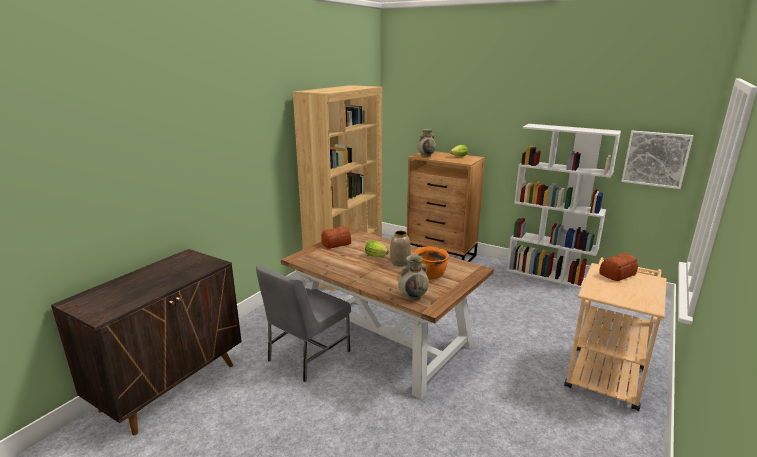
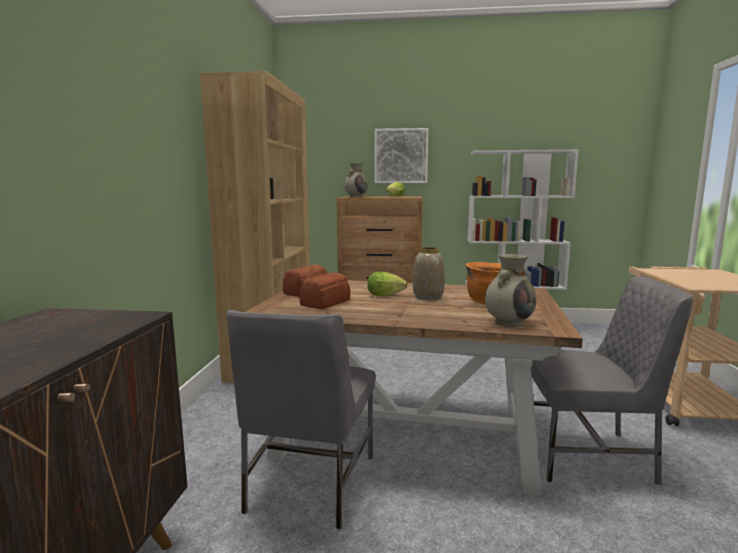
camera: 25 degrees left, 10 degrees down
(478, 387) = (588, 455): none -> grey chair
(618, 274) = (681, 271): bread -> bread (326, 302)
(655, 159) = (604, 178): picture -> picture (401, 156)

